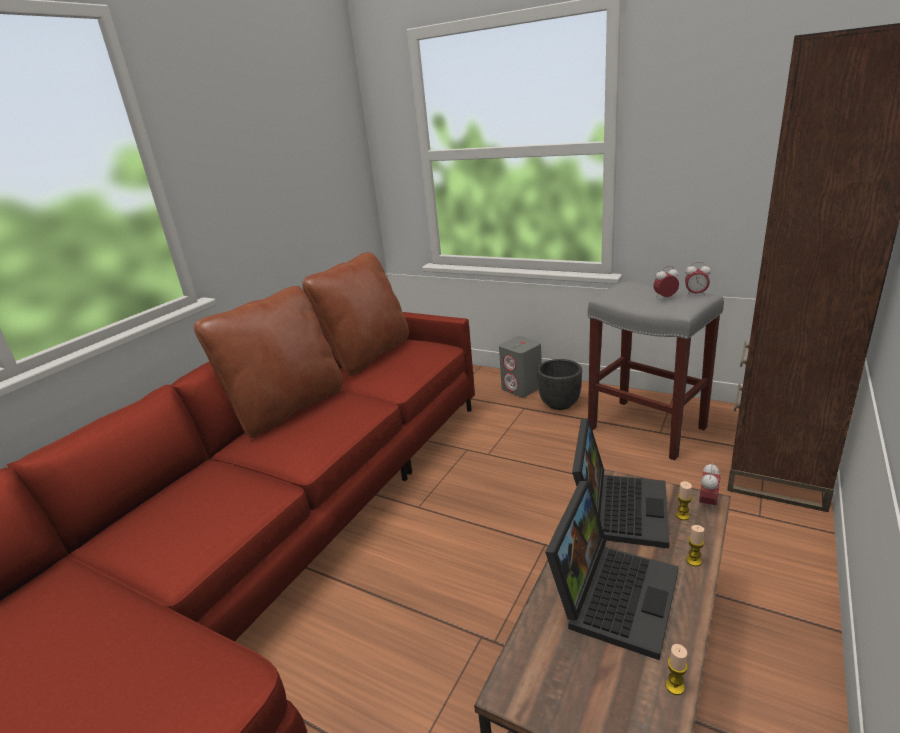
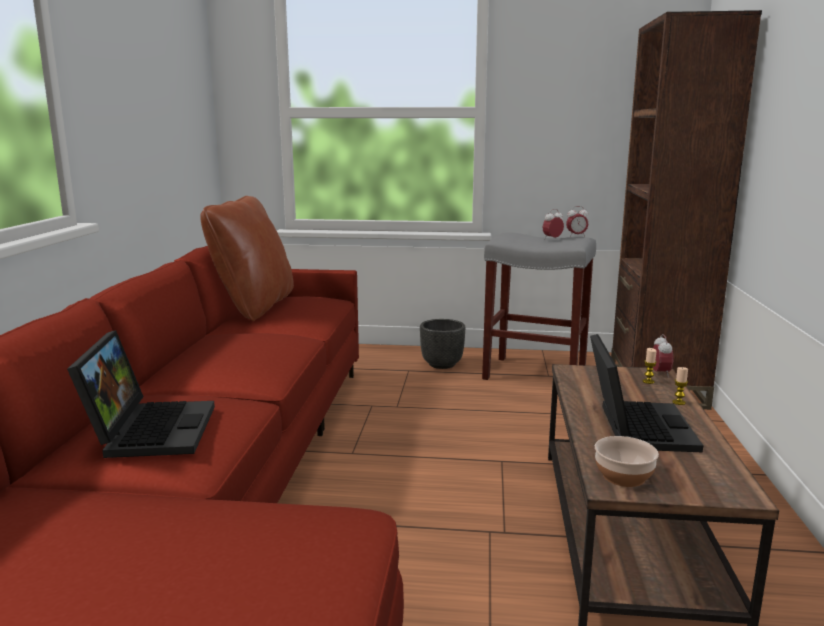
camera: 25 degrees left, 10 degrees down
(288, 408) = (202, 346): brown pillow -> none
(522, 388) = (395, 356): grey speaker -> none
(538, 678) = (624, 476): none -> bowl
(617, 507) = (594, 383): laptop -> laptop (150, 429)
(674, 686) = (725, 462): candle -> none

